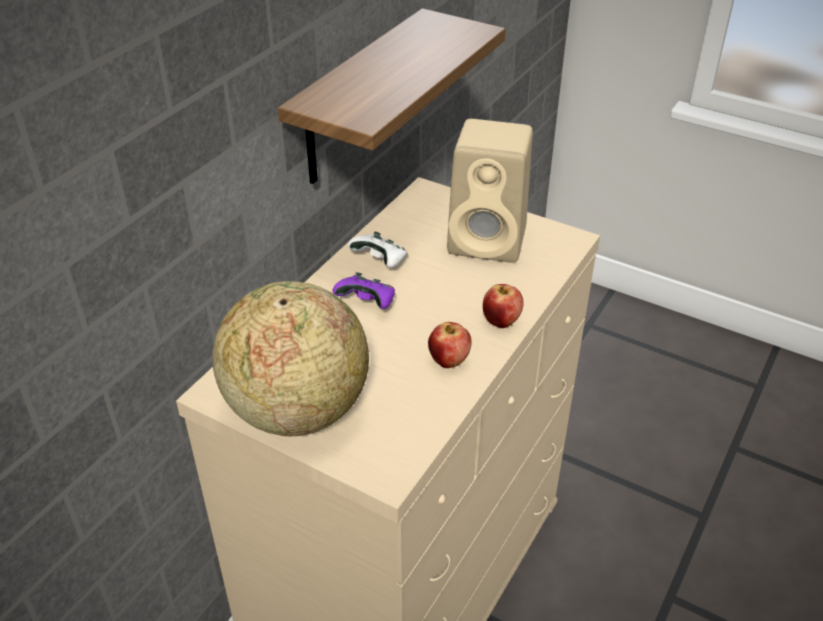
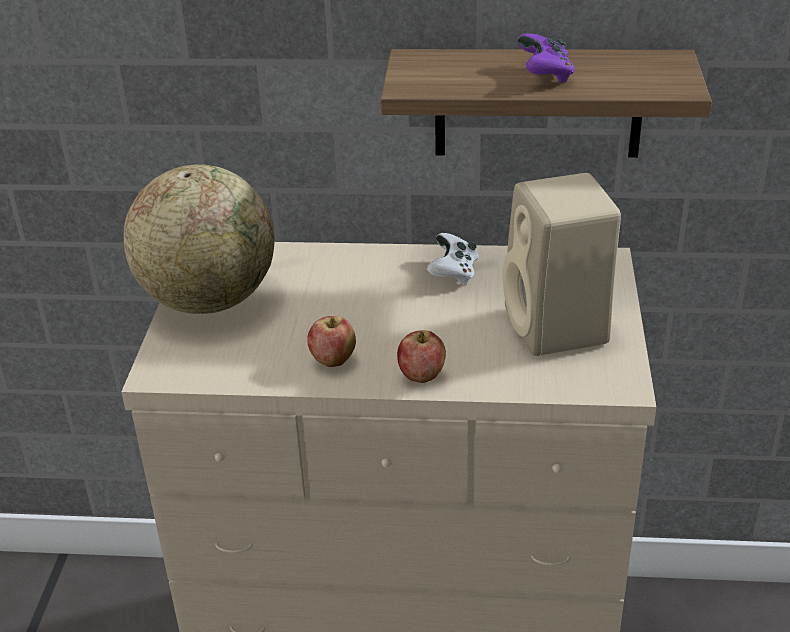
camera: 65 degrees right, 5 degrees down
(367, 303) = (382, 287): purple game controller -> purple game controller (545, 75)

